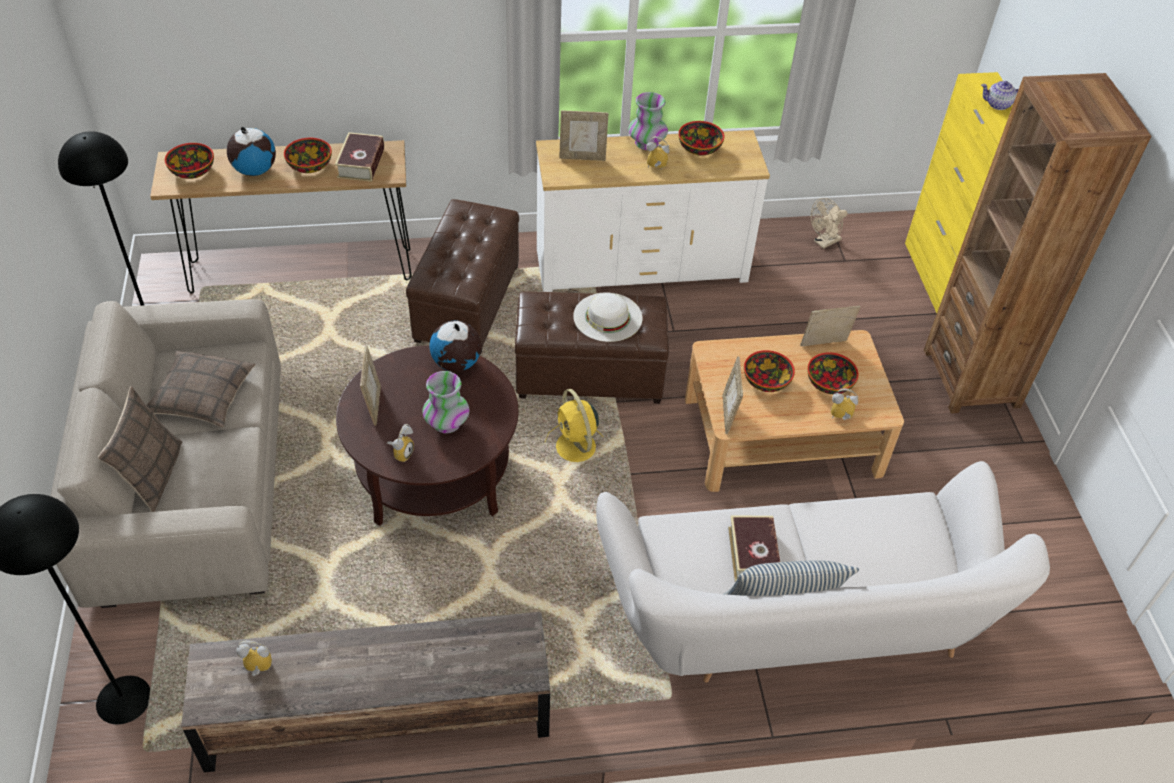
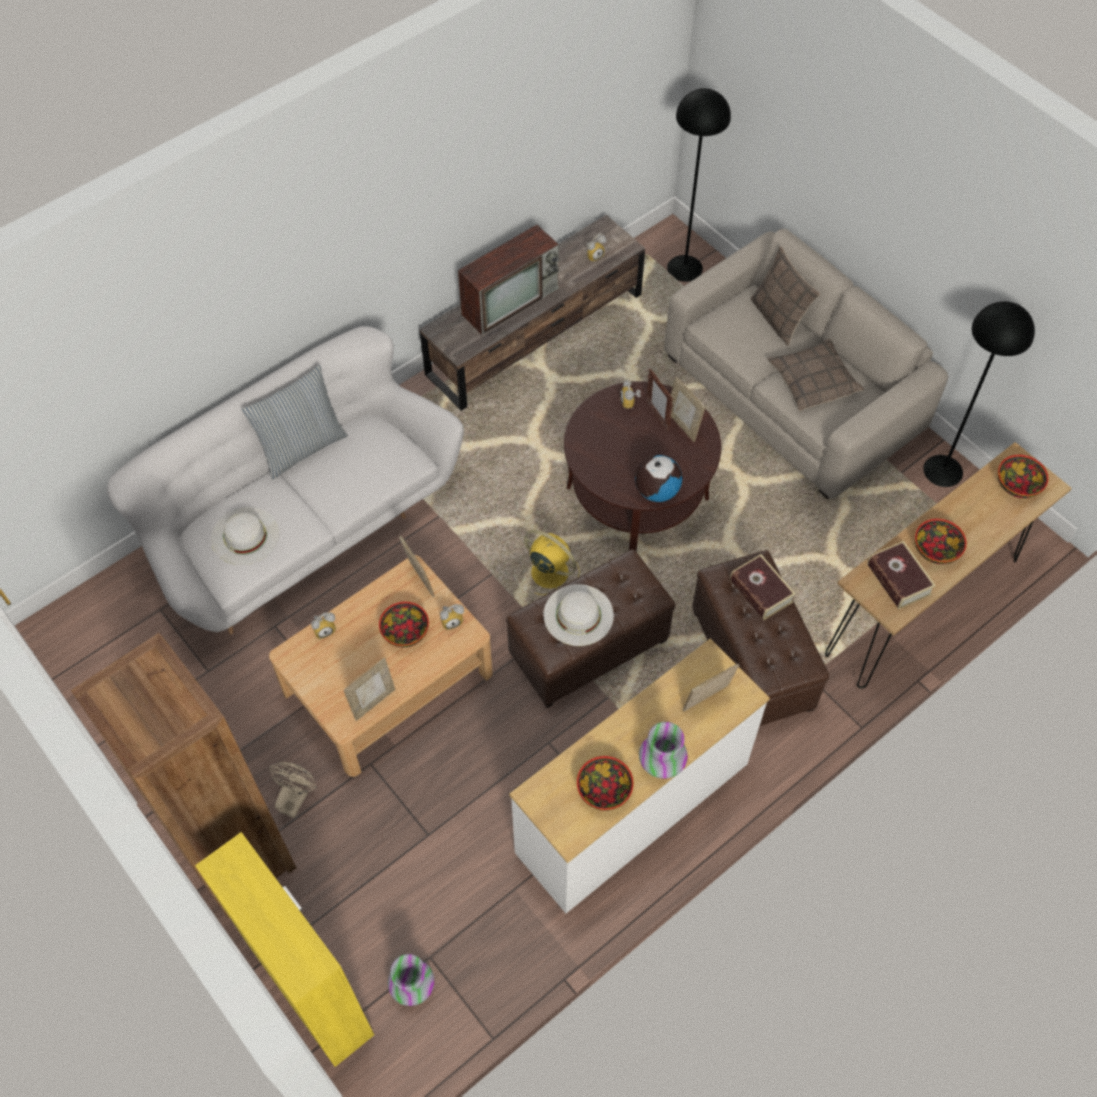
camera: 150 degrees right, 10 degrees up
(255, 170) = (972, 516): globe -> none
(388, 426) = (657, 416): none -> picture frame
(411, 664) = (511, 300): none -> television
(446, 423) = (620, 440): vase -> vase (413, 986)
(655, 168) = (627, 730): alarm clock -> alarm clock (452, 620)
(753, 553) = (339, 475): book -> book (760, 591)
(824, 242) = (465, 973): beige fan -> beige fan (295, 797)
(829, 383) = (349, 661): bowl -> none
(885, 542) = (245, 536): none -> white hat
(998, 105) = (273, 927): teapot -> none

